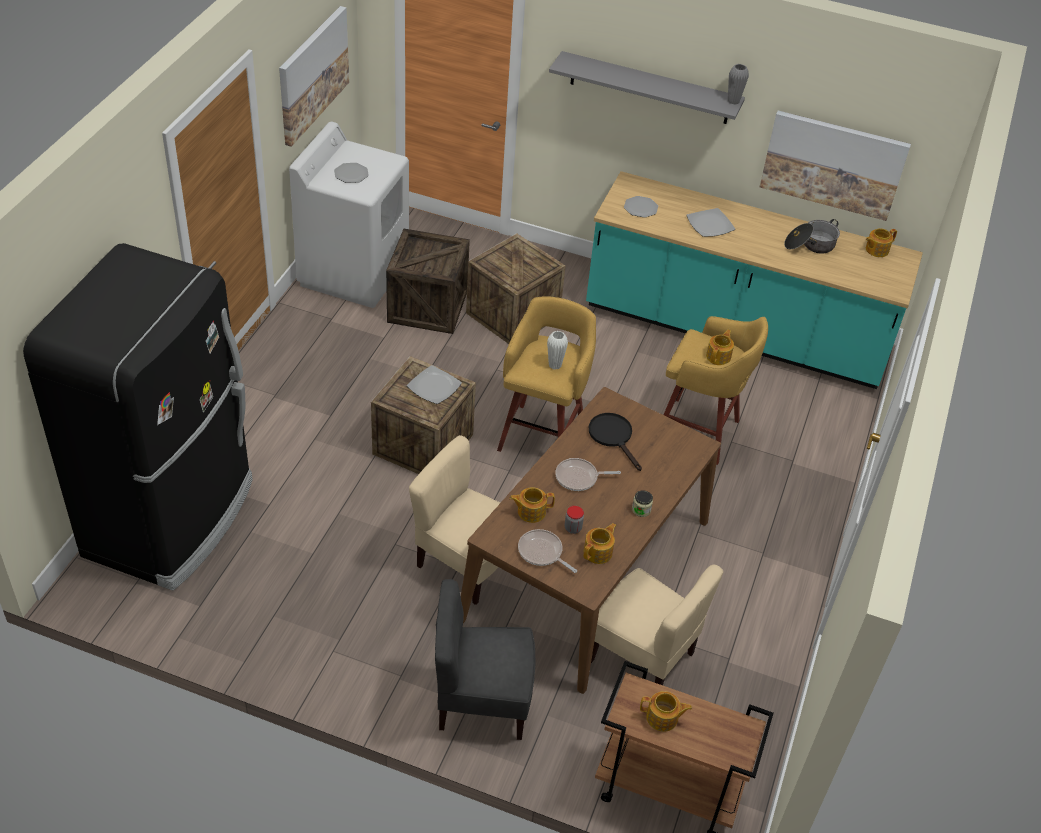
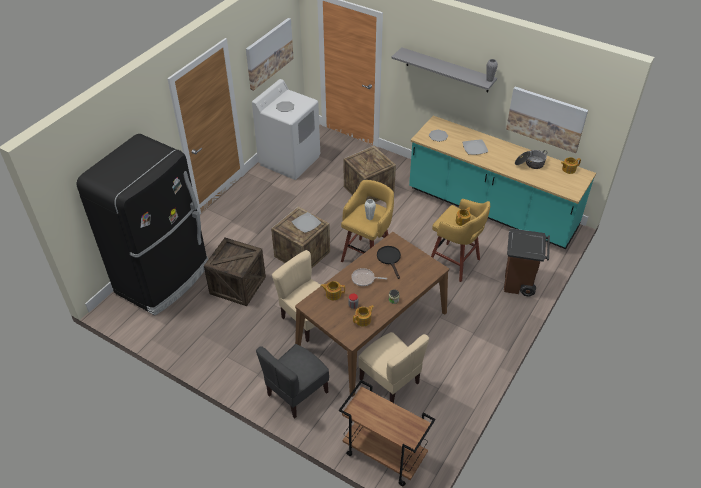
camera: 15 degrees right, 0 degrees up
(427, 306) = (324, 181): crate -> crate (238, 285)
(481, 701) = (296, 393): grey chair -> grey chair turned 60 degrees counterclockwise
(542, 552) = (333, 316): frying pan -> none
(662, 718) = (374, 413): teapot -> none
(816, 457) = (519, 284): none -> brown trash can

